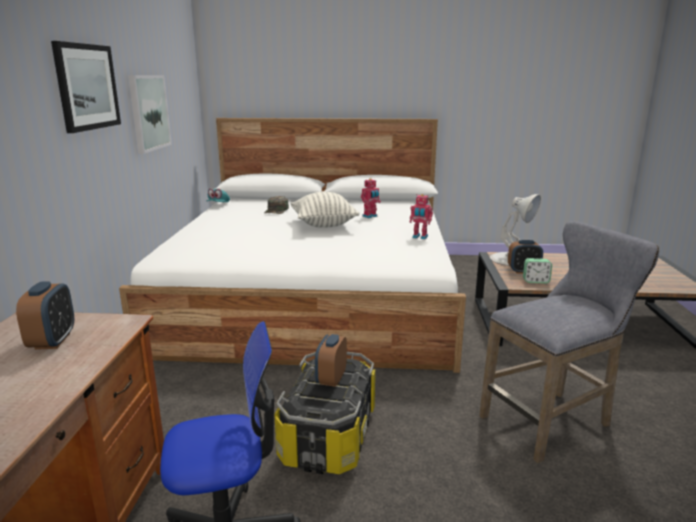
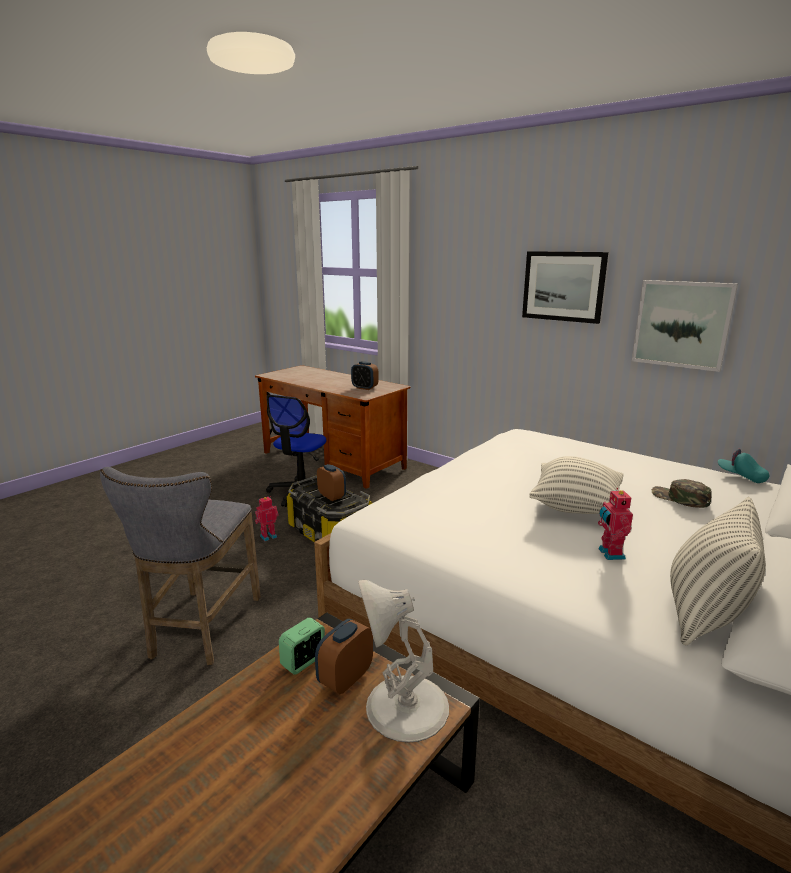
camera: 125 degrees right, 0 degrees up
(394, 205) = (704, 614): none -> pillow
(420, 237) = (460, 547): toy robot -> toy robot (268, 536)

